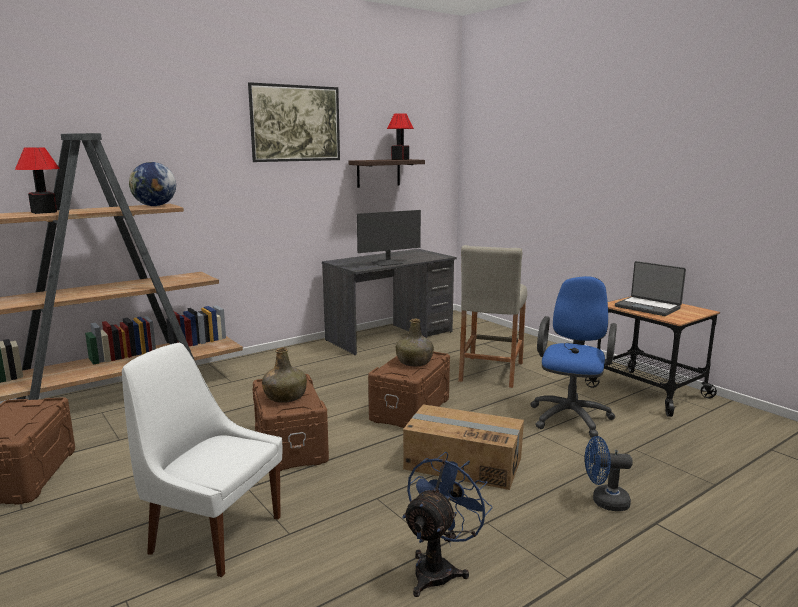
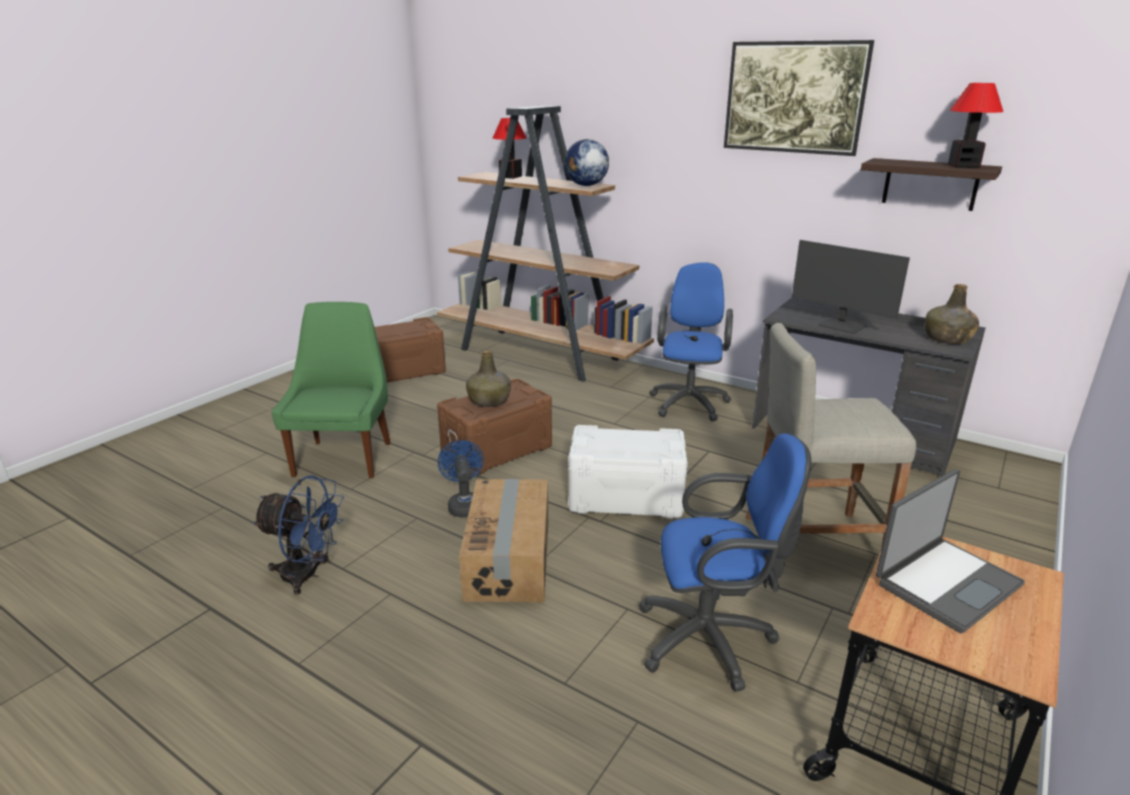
camera: 70 degrees right, 10 degrees up
(212, 534) = (344, 457): white chair -> green chair
(294, 363) = (689, 401): none -> blue office chair
(411, 409) = (625, 498): brown storage box -> white storage box
(415, 362) = (637, 445): green bottle -> green bottle (947, 339)
(604, 501) = (461, 688): blue fan -> blue fan (464, 505)
(648, 307) = (945, 583): laptop -> laptop turned 150 degrees counterclockwise

